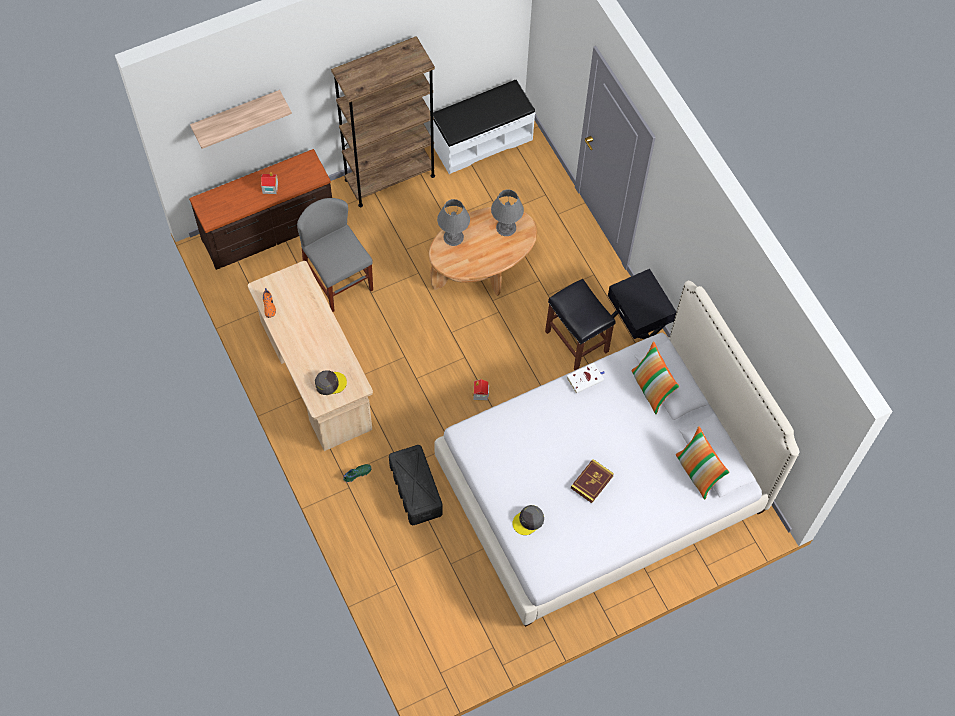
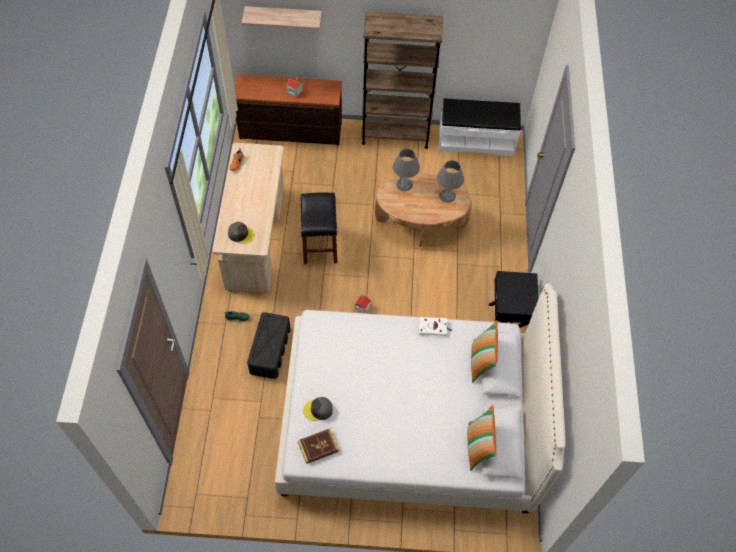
camera: 30 degrees right, 5 degrees down
(338, 280) = (315, 183): grey chair -> none
(577, 342) = (458, 308): black stool -> black stool (320, 246)
(592, 482) = (387, 407): book -> book (318, 447)

